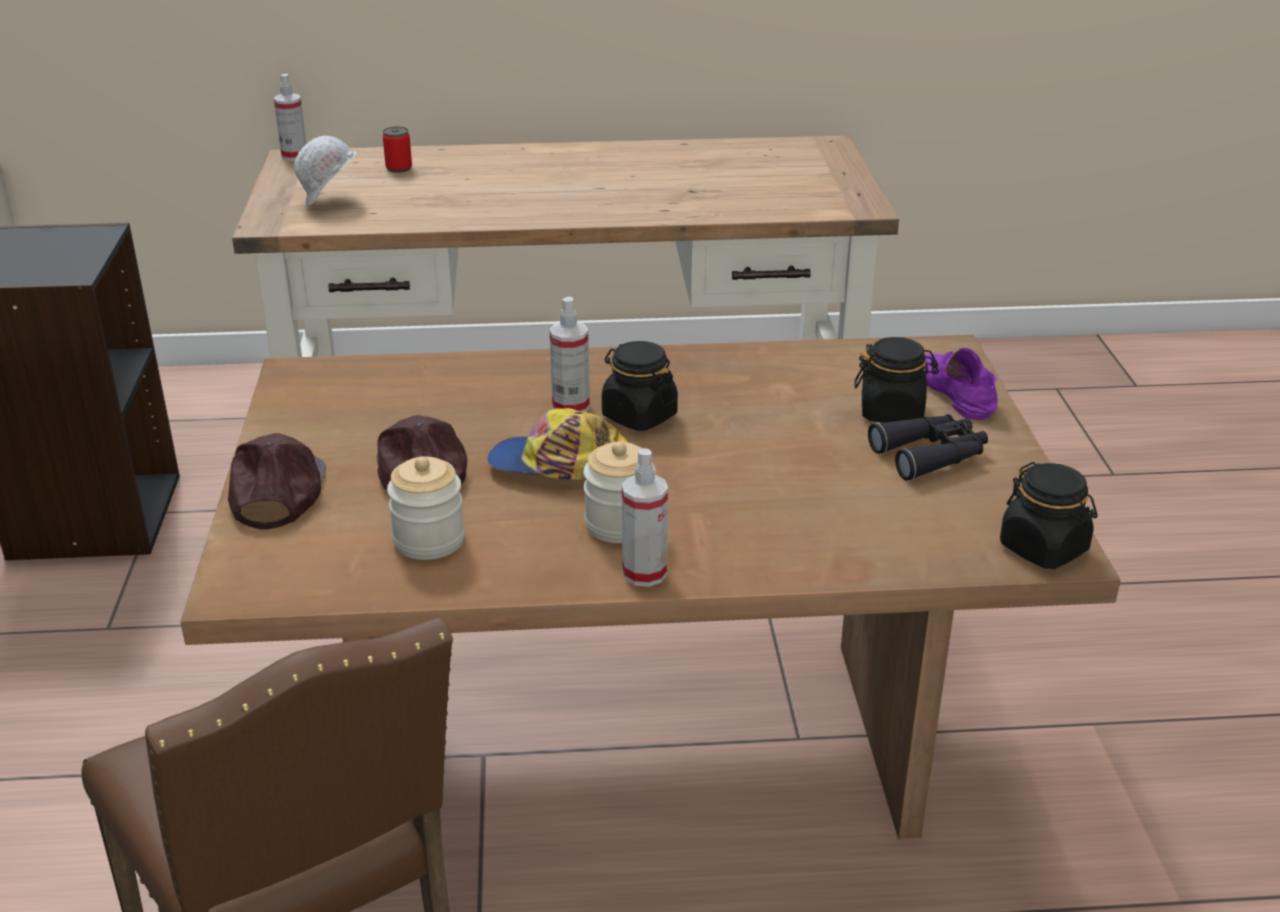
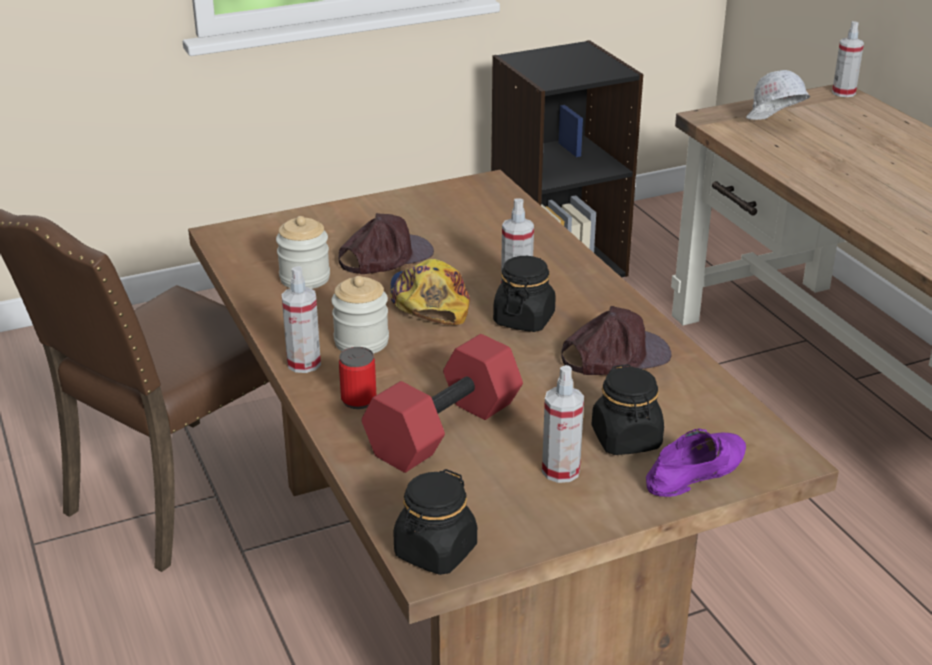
camera: 70 degrees right, 0 degrees up
(277, 492) = (333, 217): brown cap -> brown cap (615, 355)
(399, 168) = (874, 133): can -> can (358, 400)
(836, 504) = (445, 431): none -> red dumbbell
(931, 455) = (561, 471): black binoculars -> spray bottle

